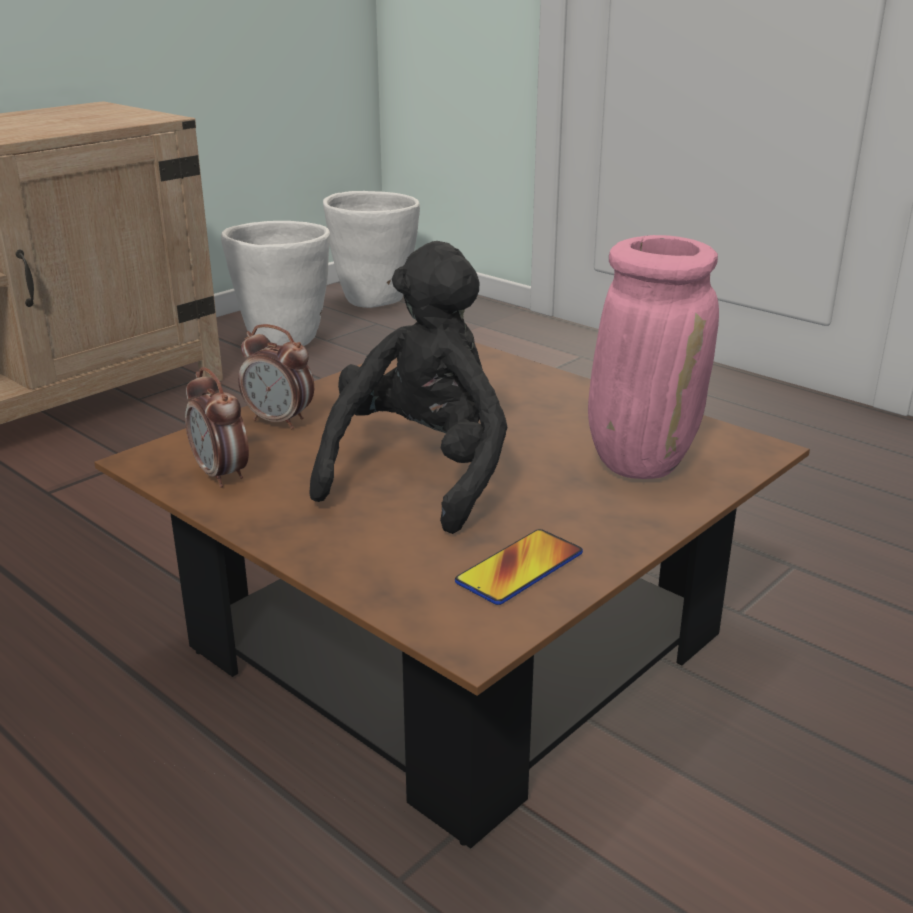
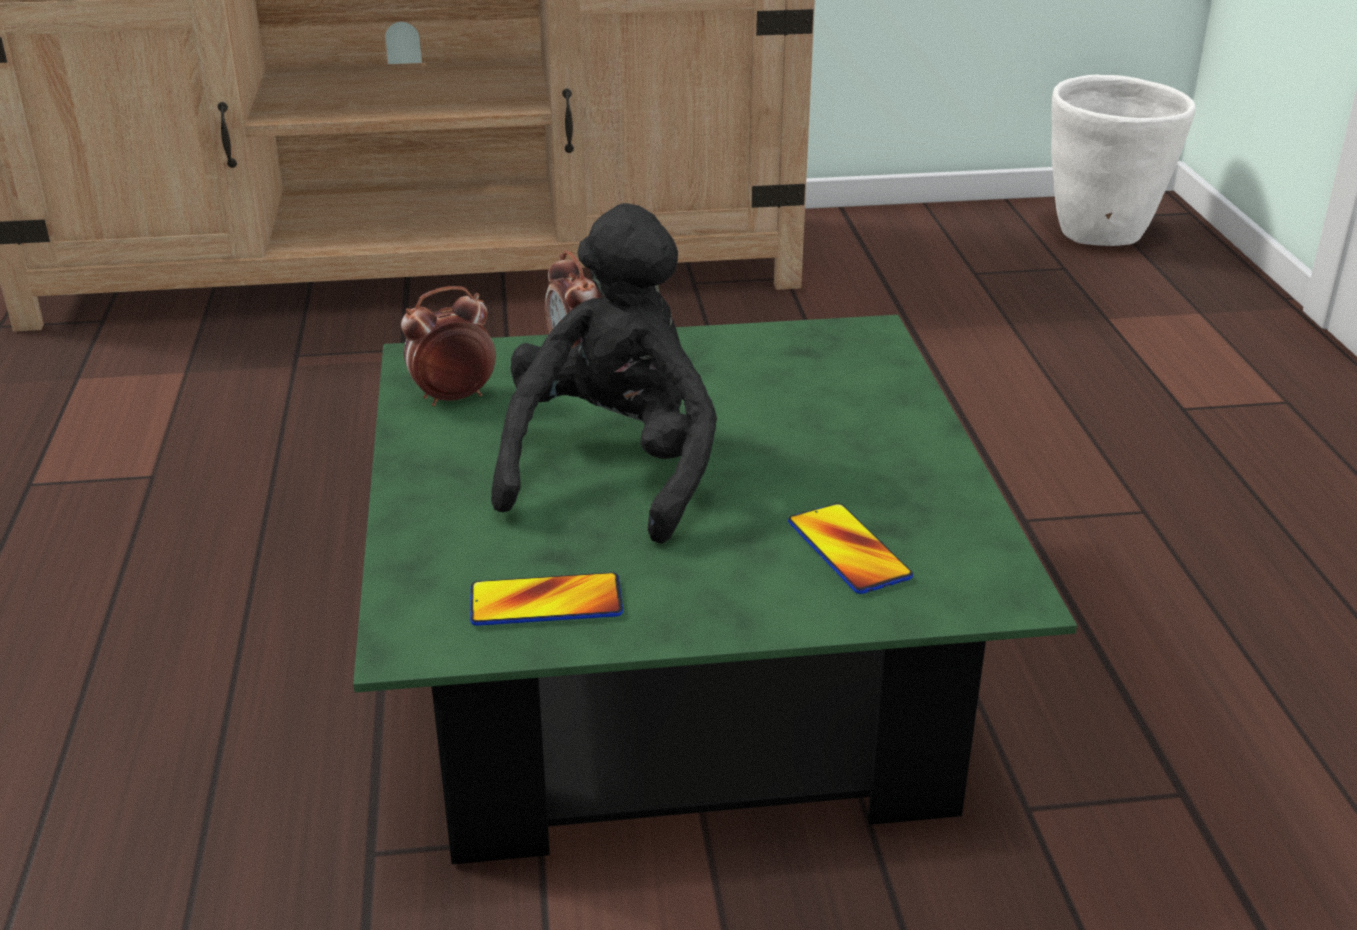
camera: 40 degrees right, 5 degrees up
(222, 475) = (453, 398): alarm clock -> alarm clock turned 60 degrees clockwise
(284, 341) = (923, 259): white planter -> none
(420, 473) = (613, 468): black plush toy -> black plush toy turned 45 degrees counterclockwise
(456, 642) = (678, 677): brown coffee table -> green coffee table
(641, 461) = (848, 550): pink vase -> phone

